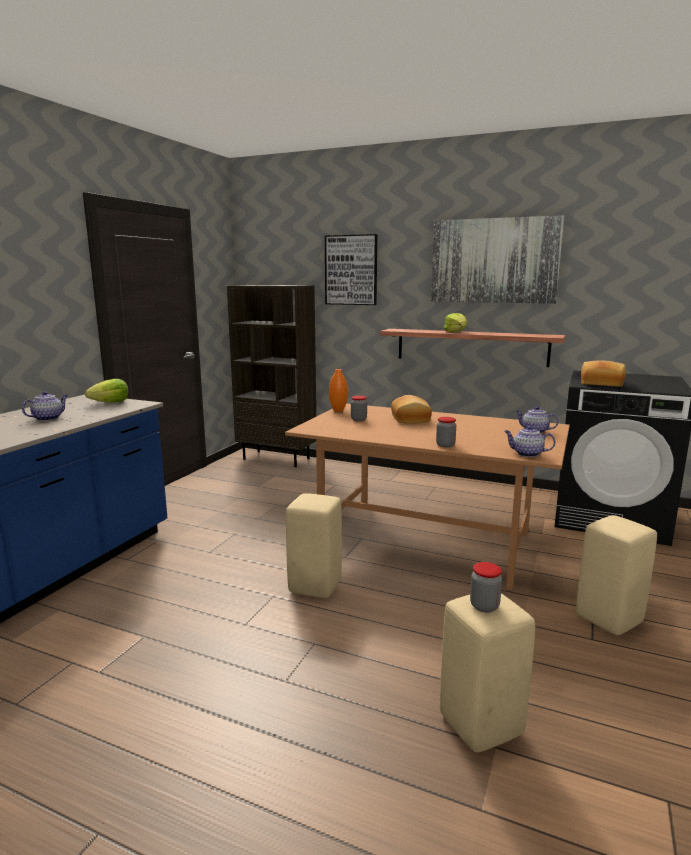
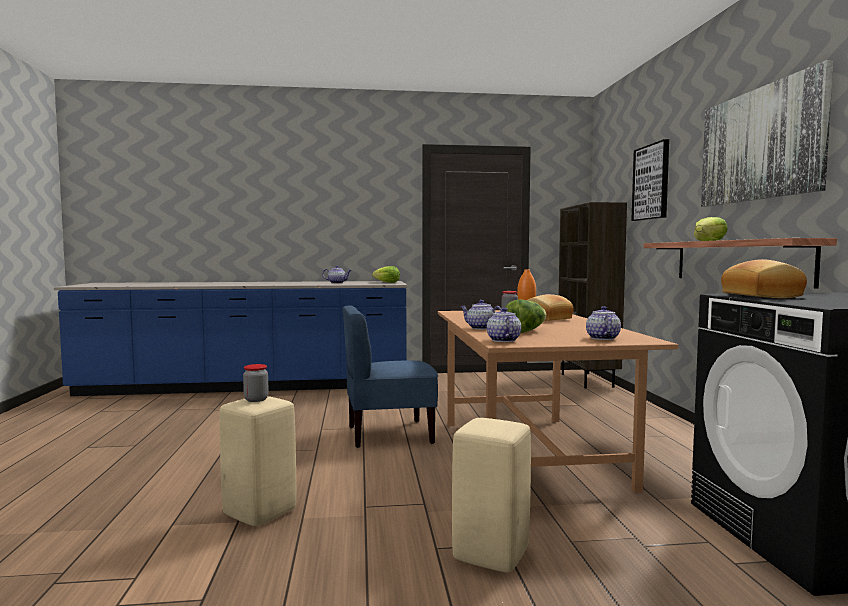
camera: 60 degrees right, 10 degrees down
(314, 587) = (389, 434): beige stool -> blue chair
(445, 445) = (480, 328): jar -> teapot
(481, 439) = (525, 331): none -> lettuce

